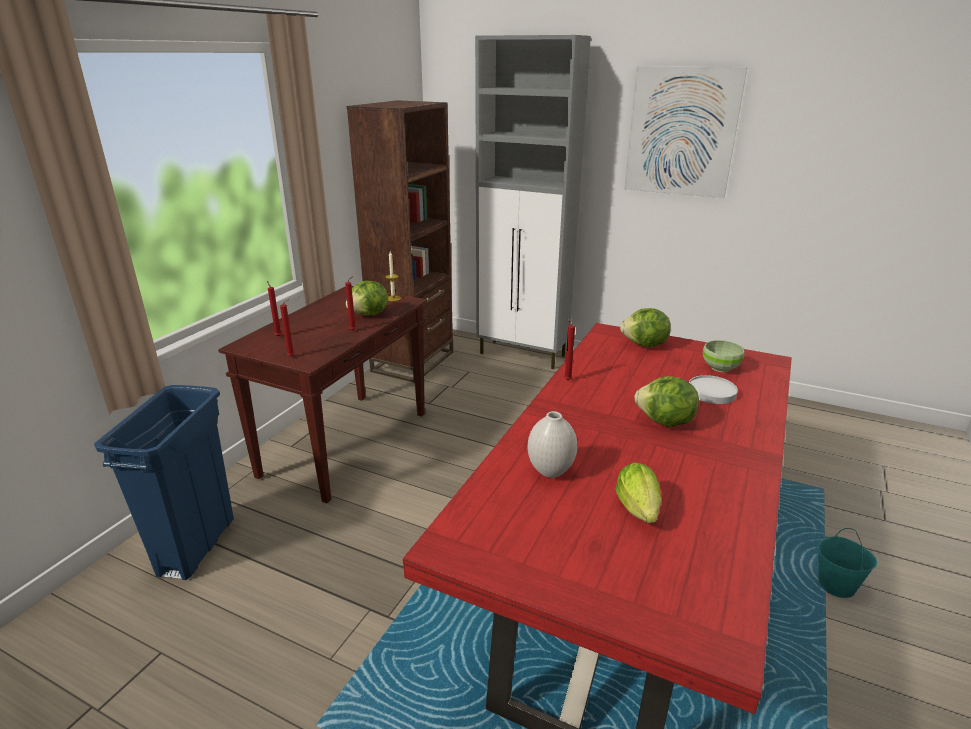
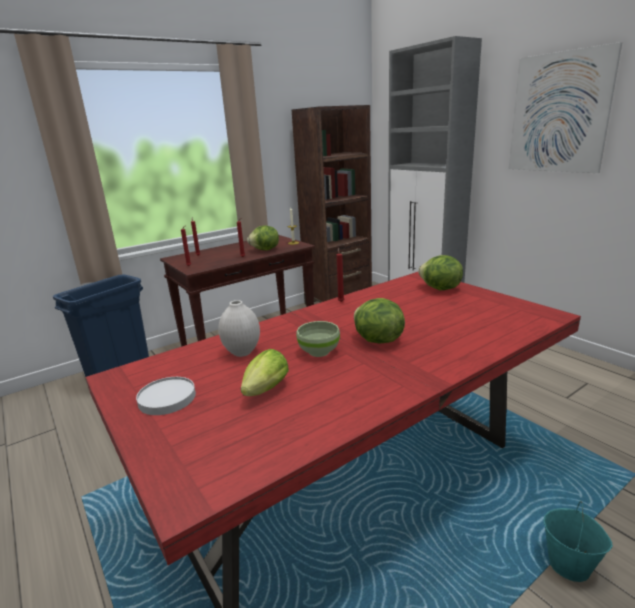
camera: 30 degrees right, 5 degrees down
(712, 392) = (453, 328): white plate -> white plate (167, 398)
(721, 368) = (489, 313): green bowl -> green bowl (319, 352)

